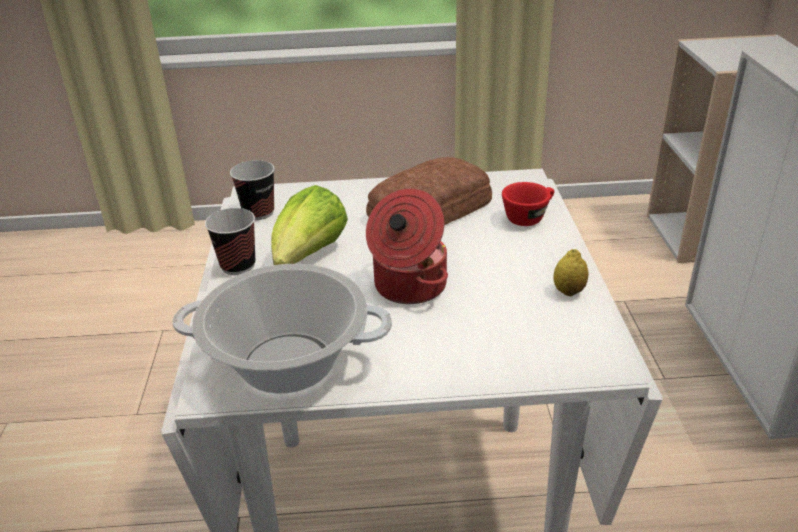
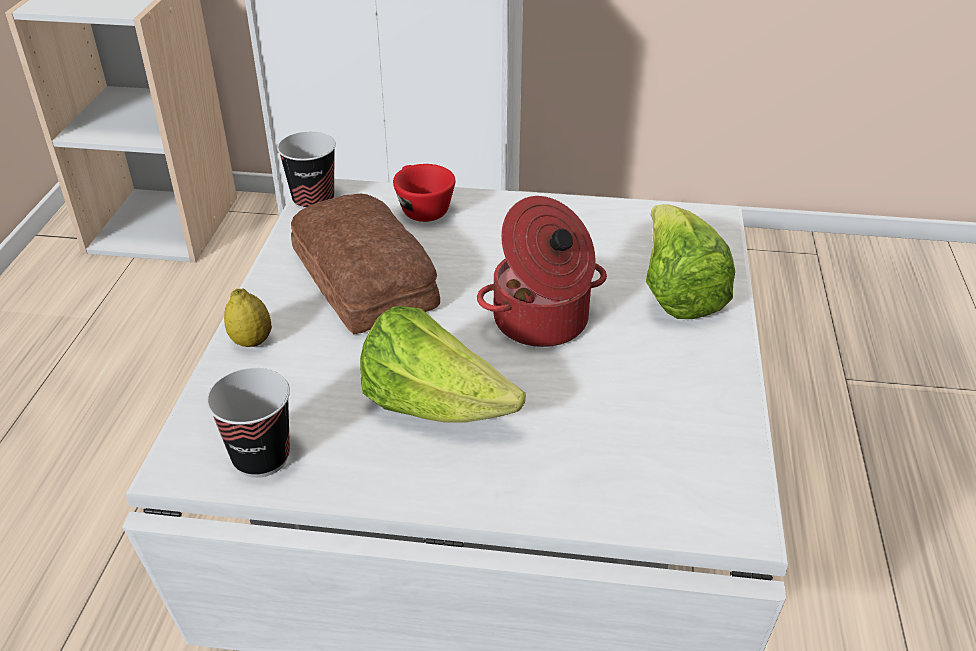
camera: 80 degrees left, 5 degrees up
(238, 265) = (427, 488): cup -> cup (313, 200)
(288, 363) = (684, 442): cooking pot -> none
(474, 349) = (677, 292): none -> lettuce
(569, 291) = (586, 214): lemon -> lemon (251, 341)

